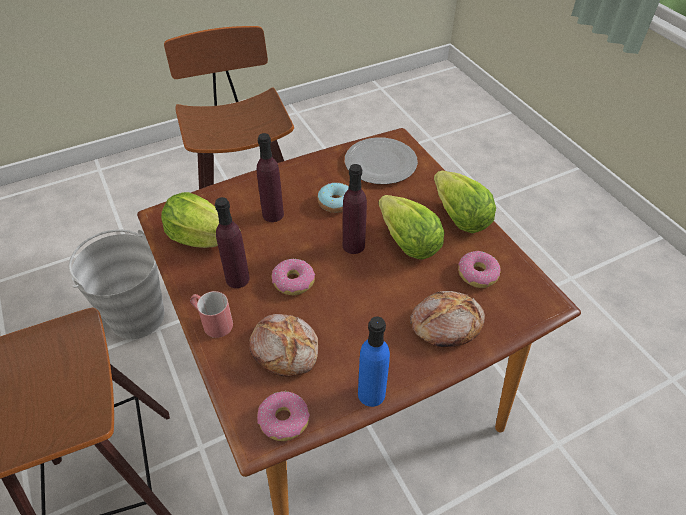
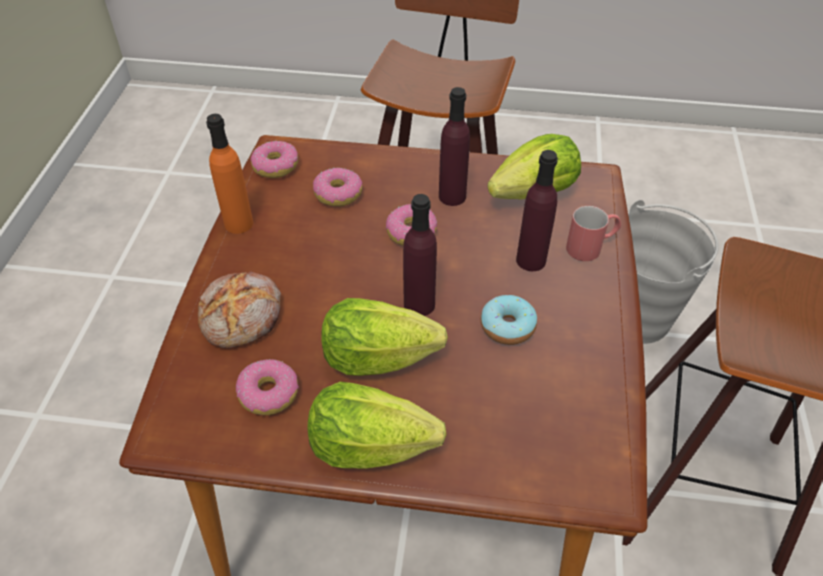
camera: 125 degrees right, 0 degrees up
(212, 322) = (413, 163): red mug -> red mug (591, 247)
(285, 349) = (338, 194): bread -> donut
(371, 393) = (238, 223): blue bottle -> orange bottle
(380, 163) = (560, 426): plate -> none

